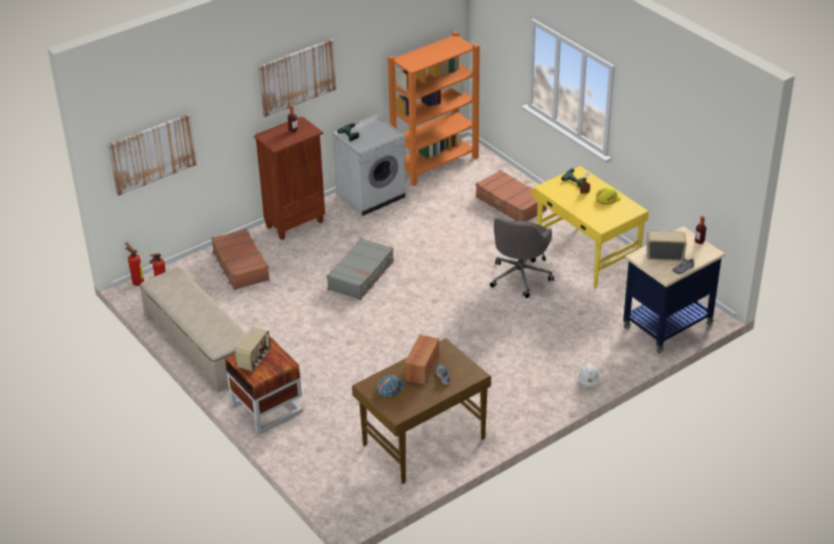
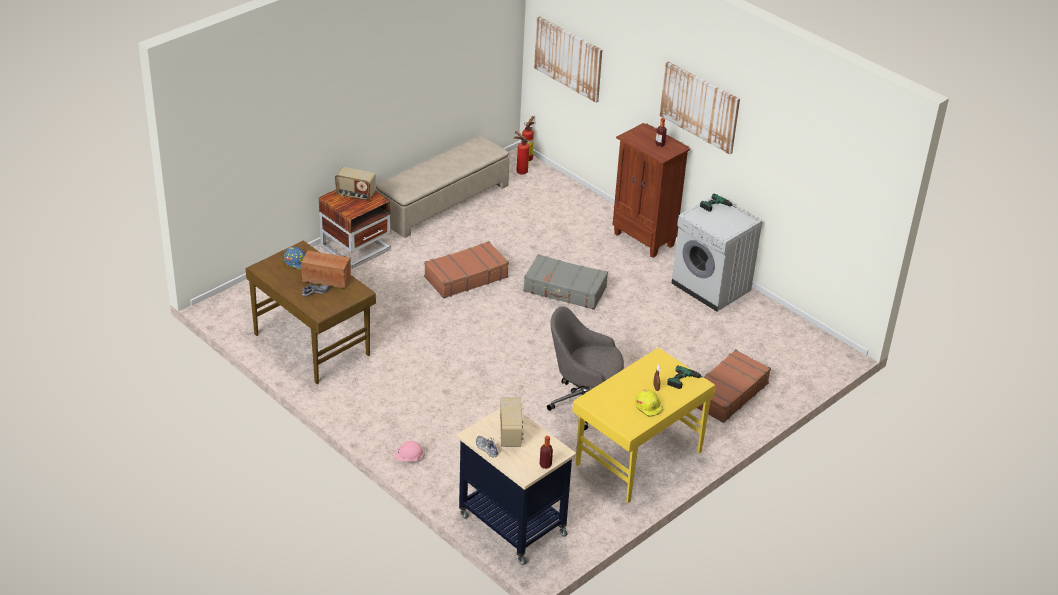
camera: 80 degrees right, 0 degrees up
(240, 266) = (565, 213): brown suitcase -> brown suitcase (465, 277)
(435, 163) = (793, 331): orange bookcase -> none
(588, 381) = (409, 458): white hard hat -> pink hard hat

